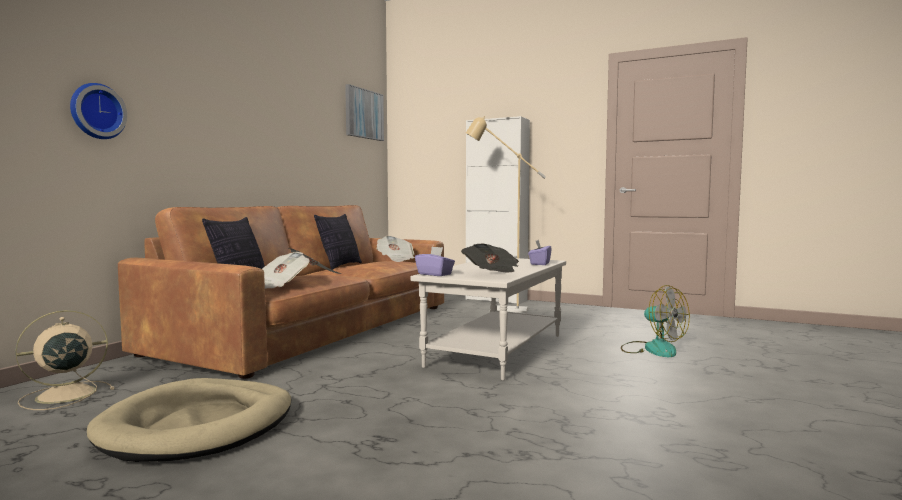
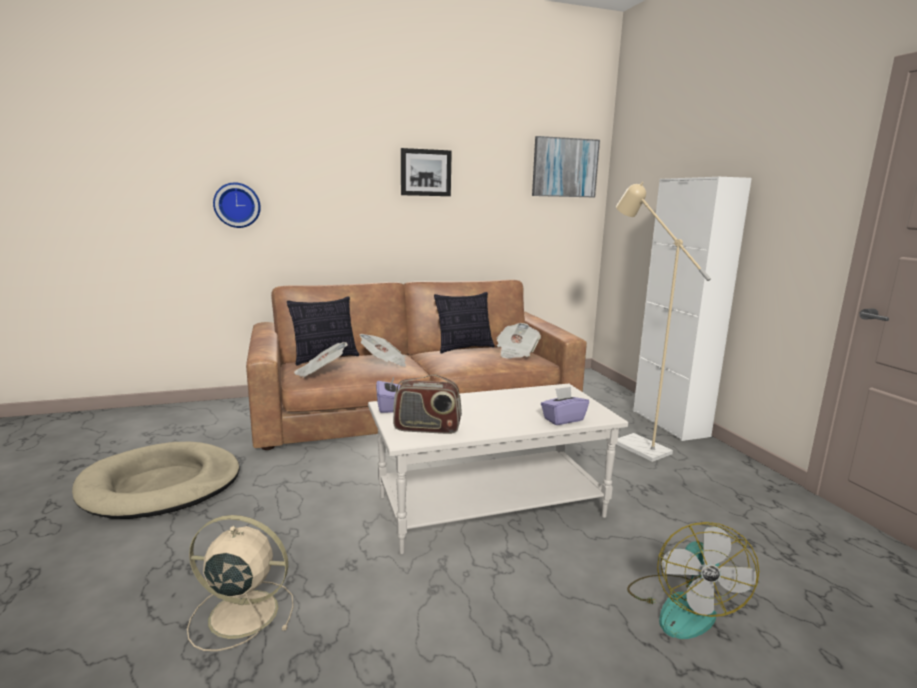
camera: 45 degrees right, 10 degrees up
(63, 395) = (178, 422): beige fan -> beige fan (240, 613)
(274, 102) = (425, 172): none -> picture
(492, 275) = (427, 428): newspaper -> radio

